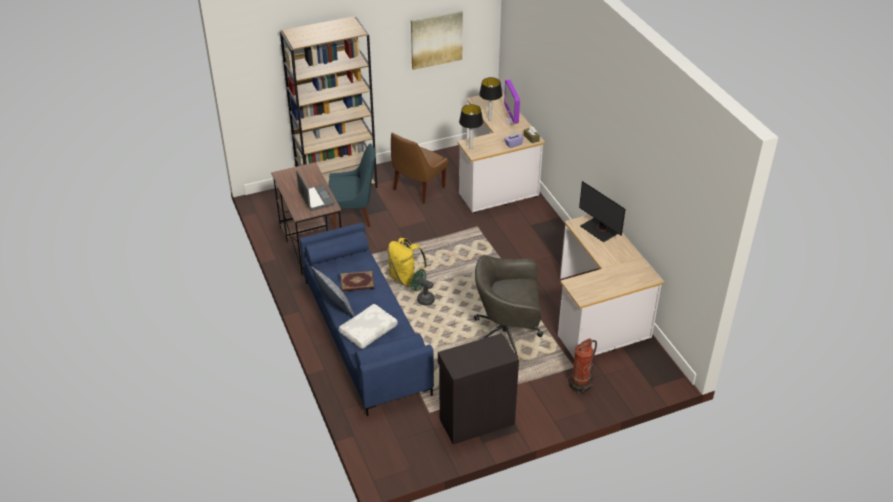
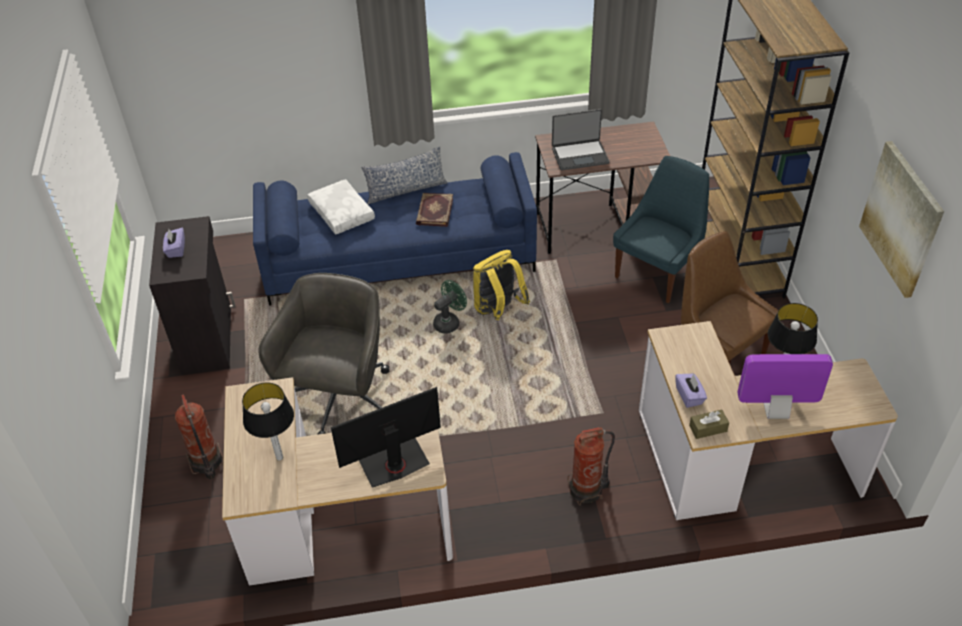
camera: 105 degrees right, 5 degrees up
(354, 215) = (657, 273): blue chair -> blue chair turned 150 degrees counterclockwise
(470, 148) = (685, 334): table lamp -> table lamp (280, 457)
(479, 357) = (176, 249): none -> purple tissue box
(532, 226) = (587, 490): none -> fire extinguisher

